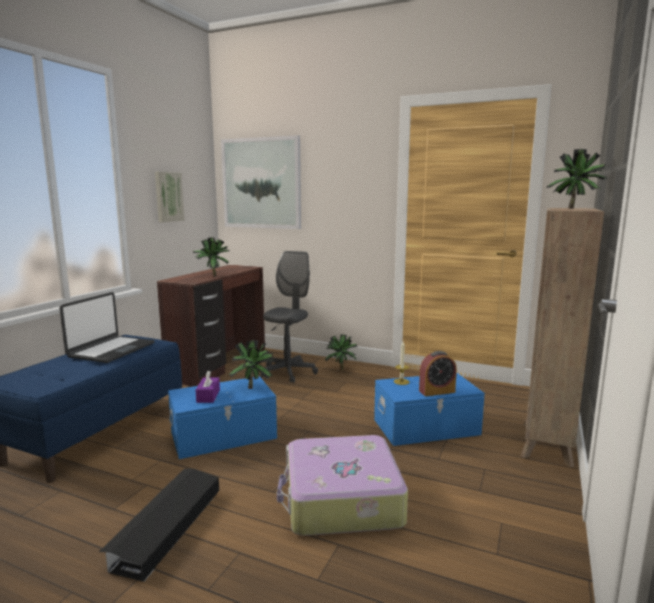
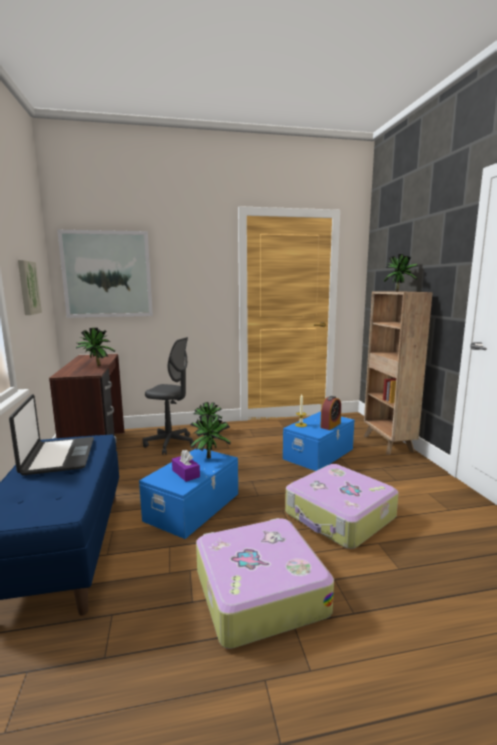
camera: 35 degrees left, 0 degrees up
(166, 526) = (258, 591): black storage box -> suitcase
(288, 372) = (170, 444): grey office chair -> grey office chair turned 120 degrees clockwise

